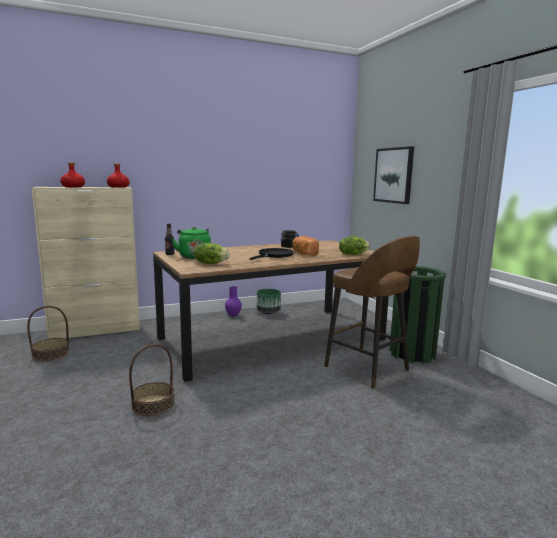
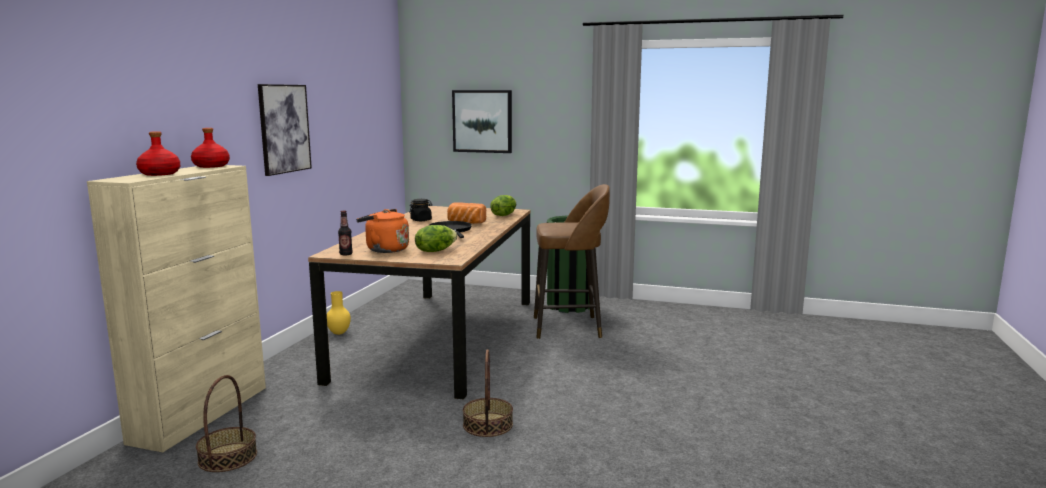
camera: 50 degrees left, 0 degrees up
(194, 256) = (384, 250): green kettle -> orange kettle
(206, 171) = (284, 128): none -> picture
(233, 315) = (339, 333): purple vase -> yellow vase
(268, 312) = (370, 317): green planter -> none

